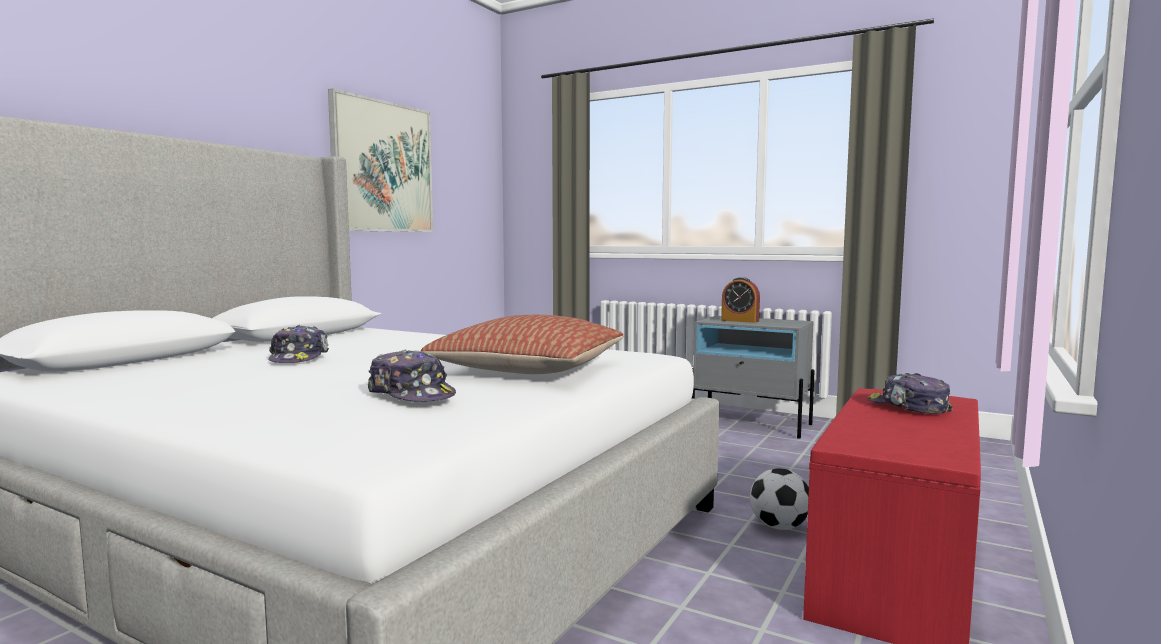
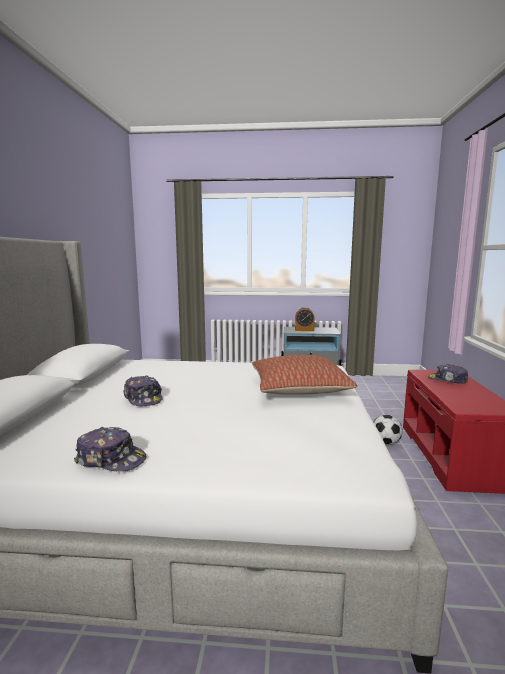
camera: 25 degrees left, 5 degrees up
(383, 167) = (84, 242): picture -> none
(412, 394) = (297, 423): cap -> cap (111, 459)

